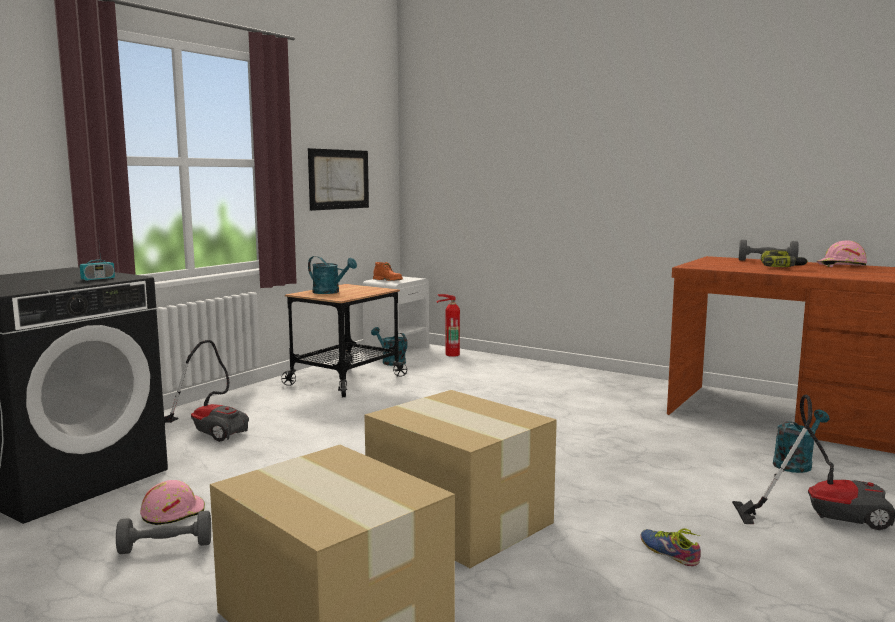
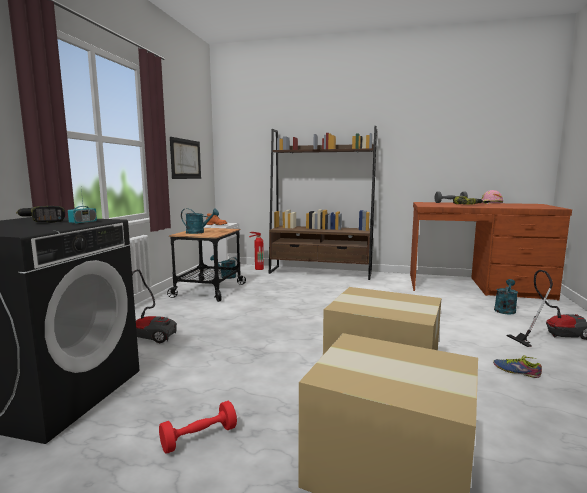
camera: 20 degrees left, 0 degrees up
(66, 274) = (43, 221): none -> power drill
(166, 547) = (199, 438): grey dumbbell -> red dumbbell
(173, 512) = (176, 406): pink hard hat -> none
(544, 369) = (320, 272): none -> brown bookcase

